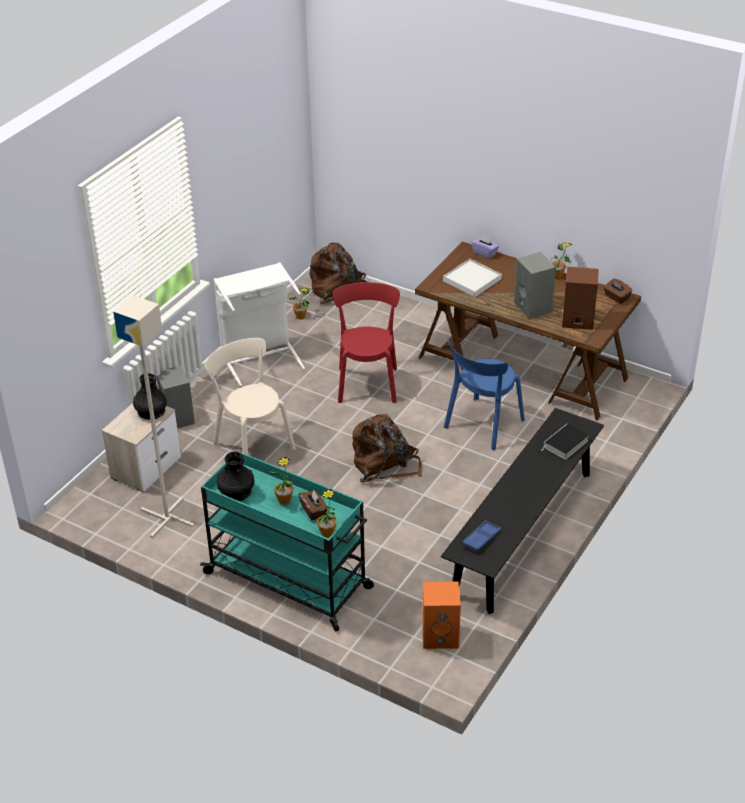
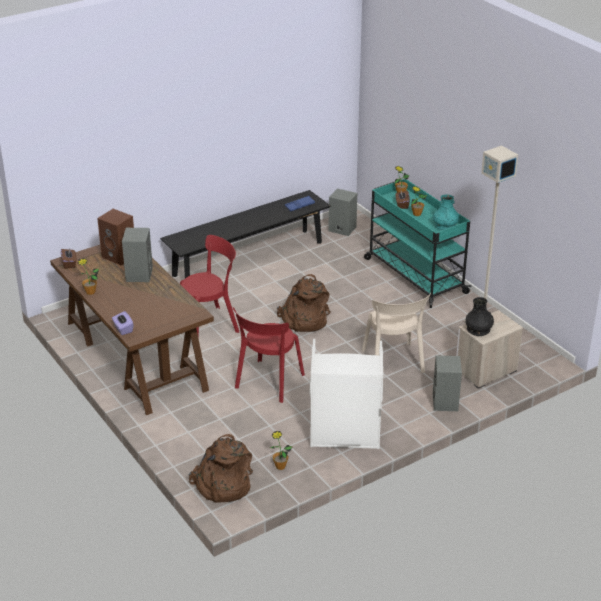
camera: 155 degrees left, 5 degrees down
(236, 491) = (445, 226): black vase -> turquoise vase
(441, 635) = (341, 229): orange speaker -> grey speaker
(472, 280) = (160, 309): white tray -> none
(482, 426) = (210, 324): blue chair -> red chair
(565, 445) = (198, 234): book -> none

